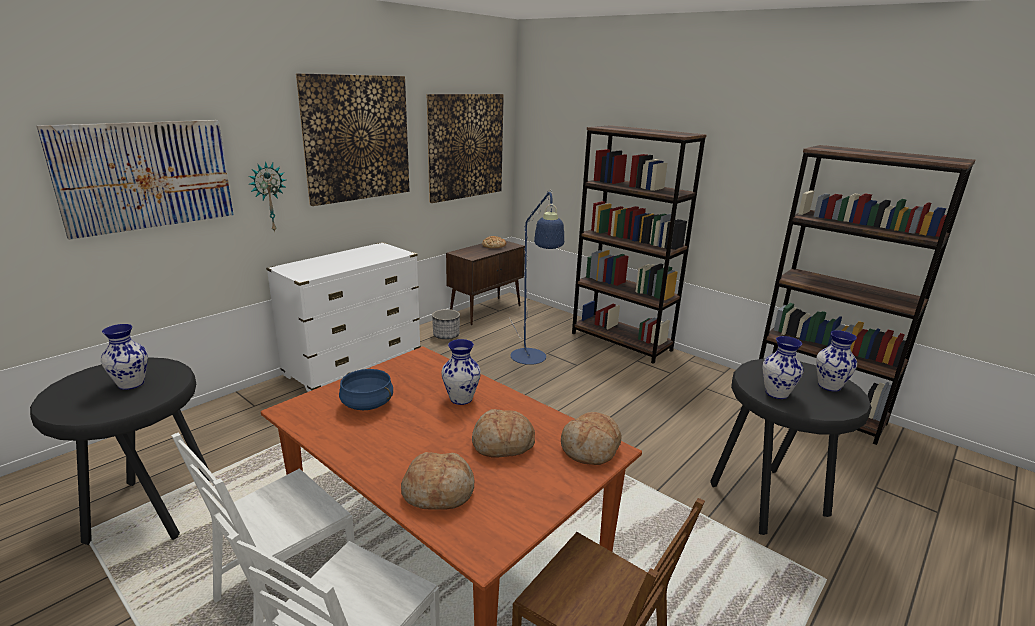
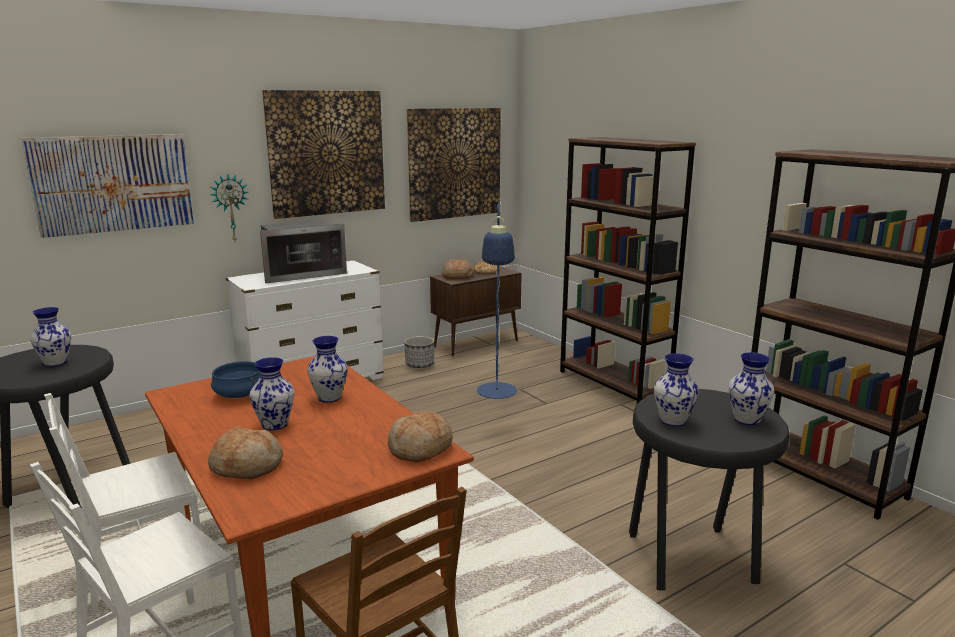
camera: 15 degrees right, 5 degrees down
(343, 260) = (301, 273): none -> microwave
(431, 437) = (275, 425): none -> vase
(502, 444) = (337, 437): bread -> bread (457, 276)

